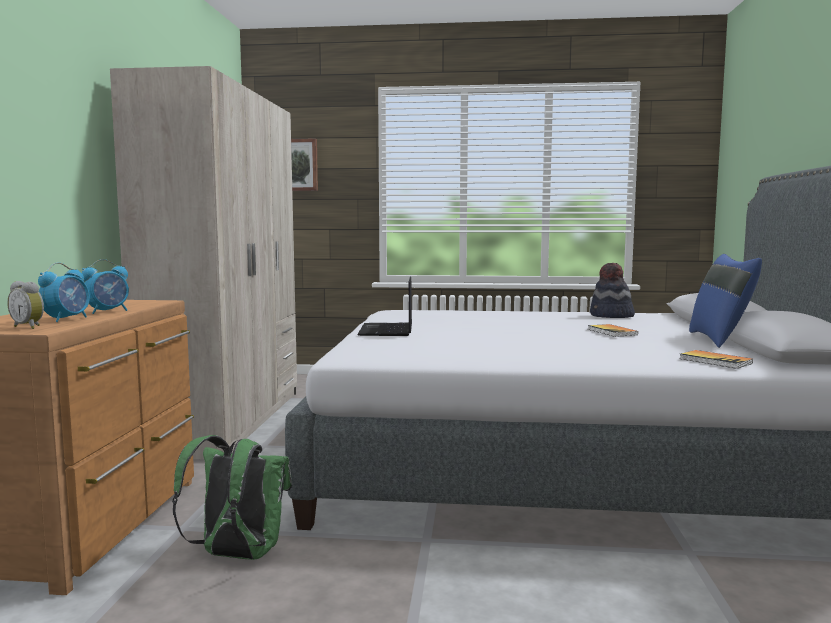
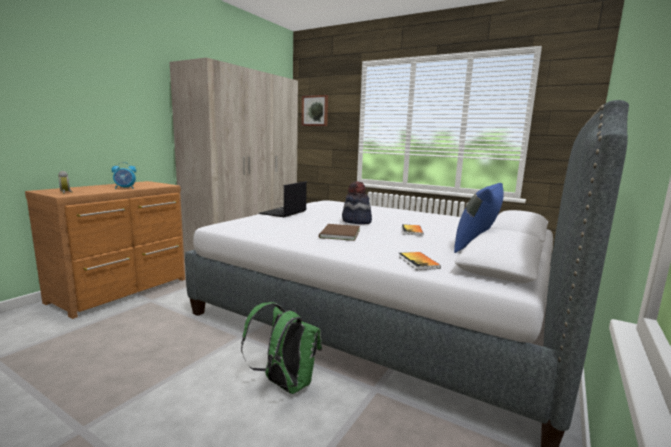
camera: 25 degrees right, 5 degrees up
(67, 319) = (94, 190): alarm clock -> none
(237, 555) = (152, 319): green backpack -> green backpack (284, 384)
(542, 346) = (338, 234): none -> brown book
(611, 316) = (449, 220): hat -> hat (356, 221)

